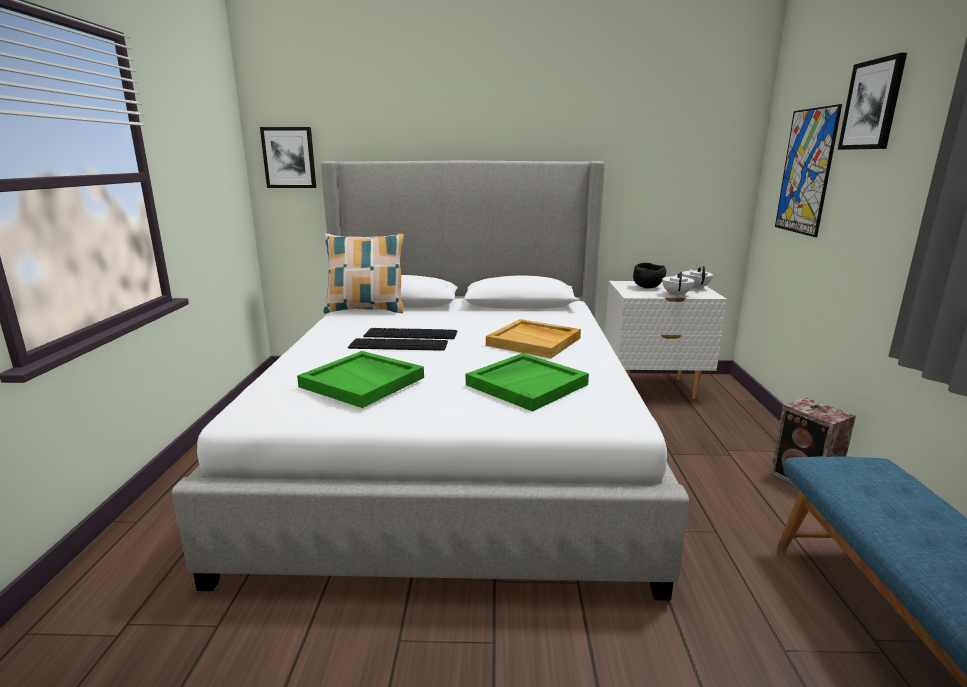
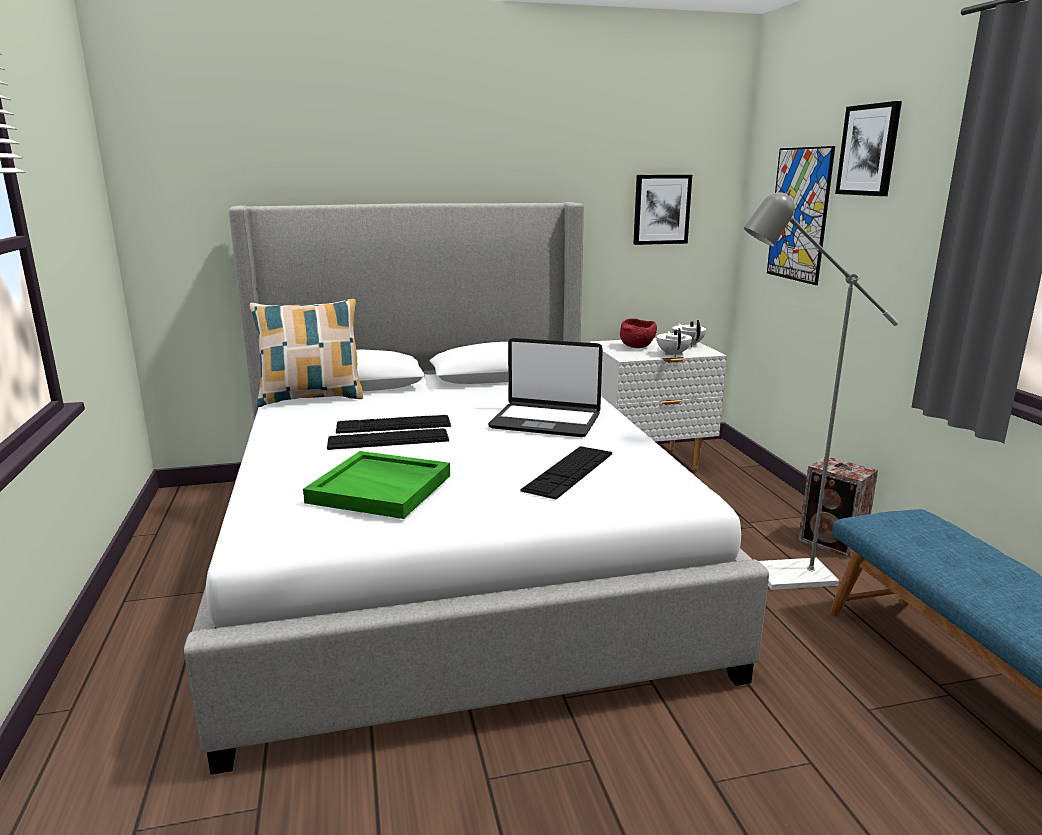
camera: 15 degrees left, 0 degrees up
(289, 158) = (174, 201): picture -> picture (661, 209)
(526, 384) = (569, 471): green tray -> keyboard
(534, 341) = (545, 421): beige tray -> laptop
(648, 287) = (637, 347): black bowl -> red bowl
(739, 504) = (780, 577): none -> grey floor lamp

